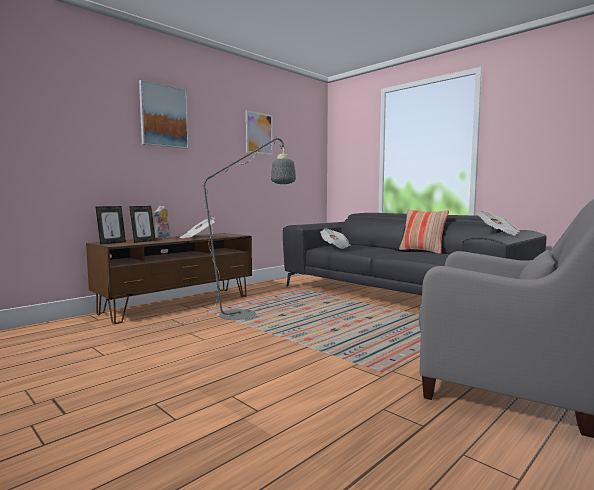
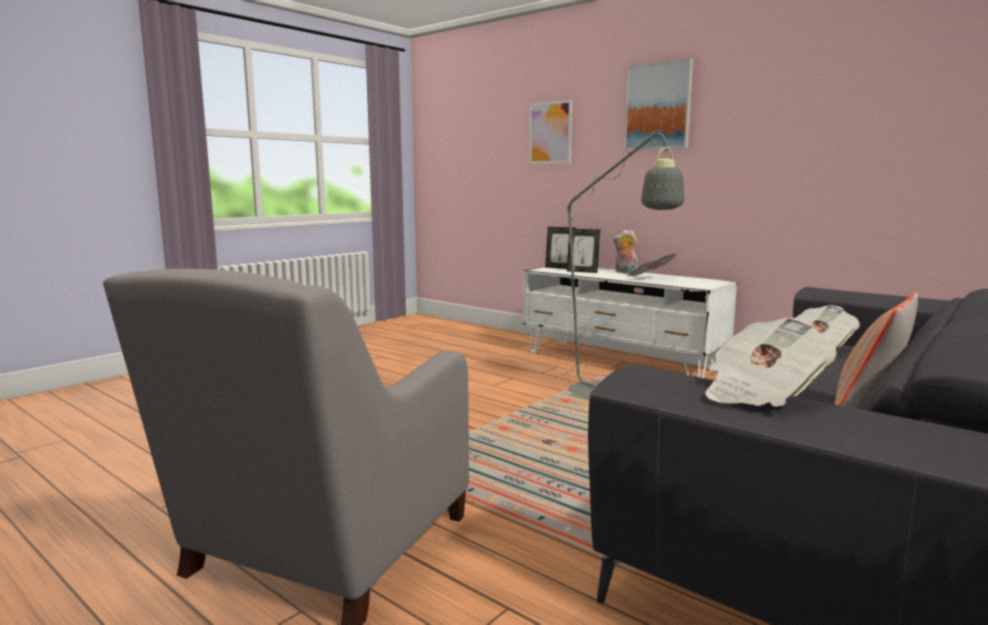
camera: 85 degrees right, 5 degrees up
(178, 304) = (620, 362): brown tv stand -> white tv stand
(259, 133) = (848, 97): picture -> picture (550, 133)

